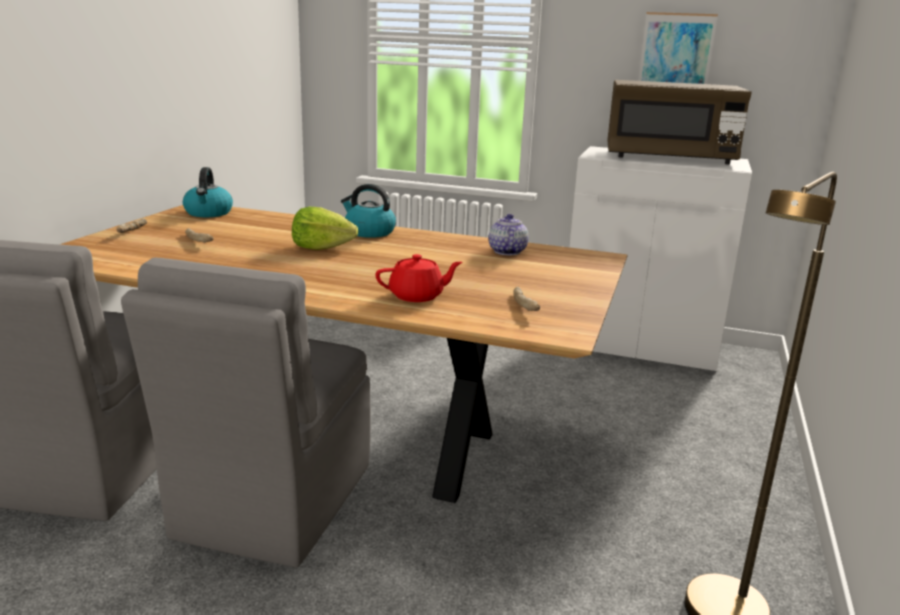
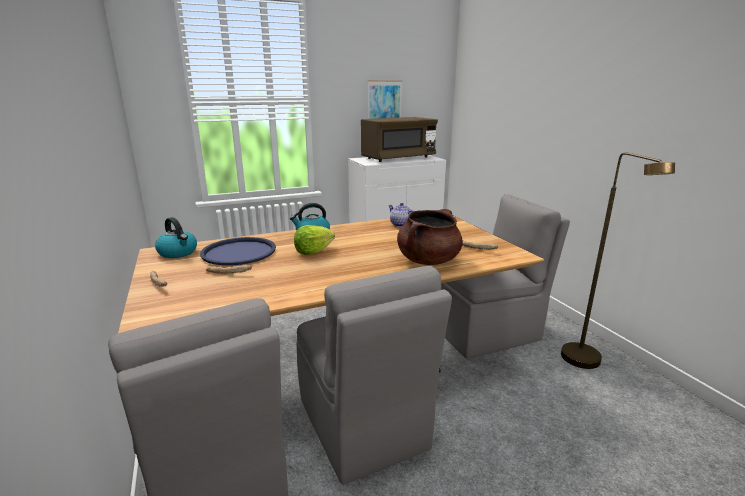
camera: 40 degrees left, 0 degrees up
(255, 227) = (239, 252): none -> blue tray
(417, 296) = (428, 260): red teapot -> brown cooking pot
(619, 495) = (487, 332): none -> grey chair

